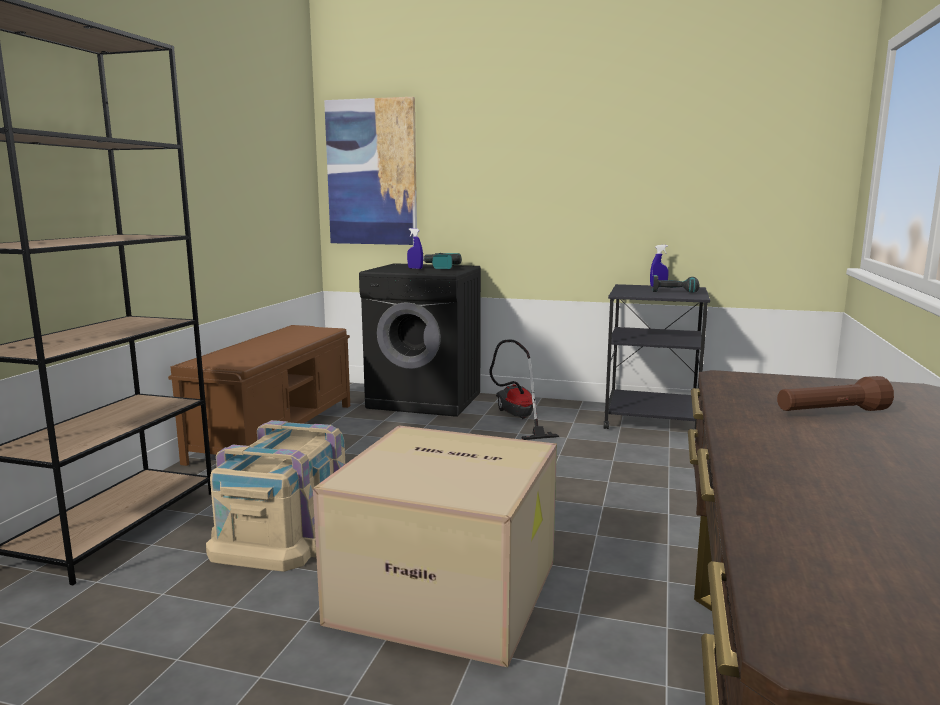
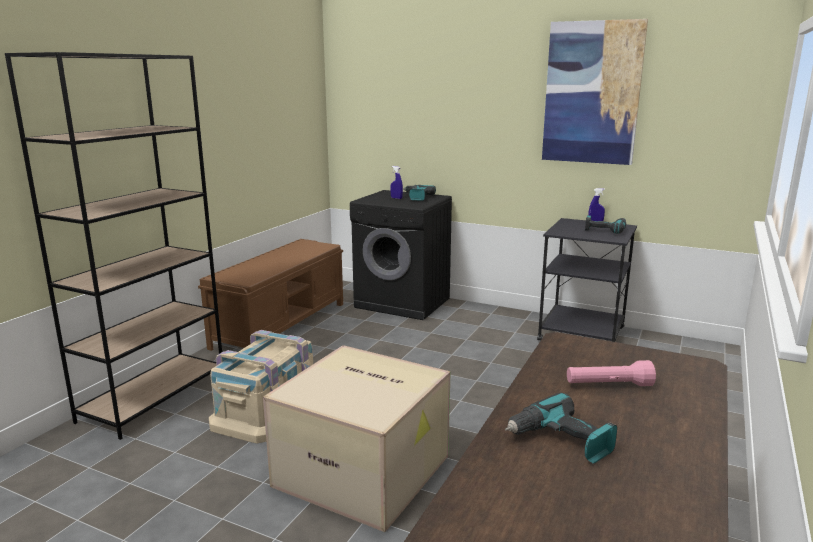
camera: 10 degrees right, 5 degrees up
(372, 173) = (368, 115): picture -> picture (592, 93)
(518, 419) = (471, 325): vacuum cleaner -> none
(831, 413) = (608, 385): brown flashlight -> pink flashlight
(836, 471) = (561, 441): none -> power drill

